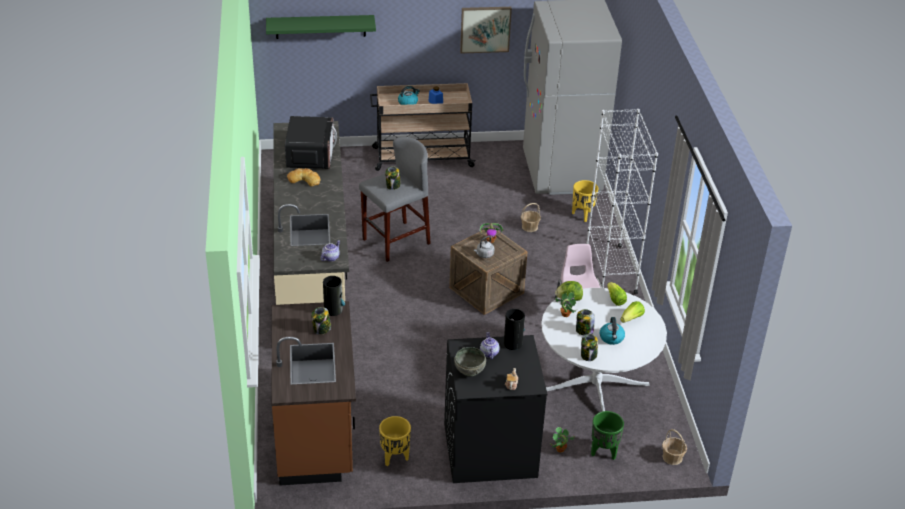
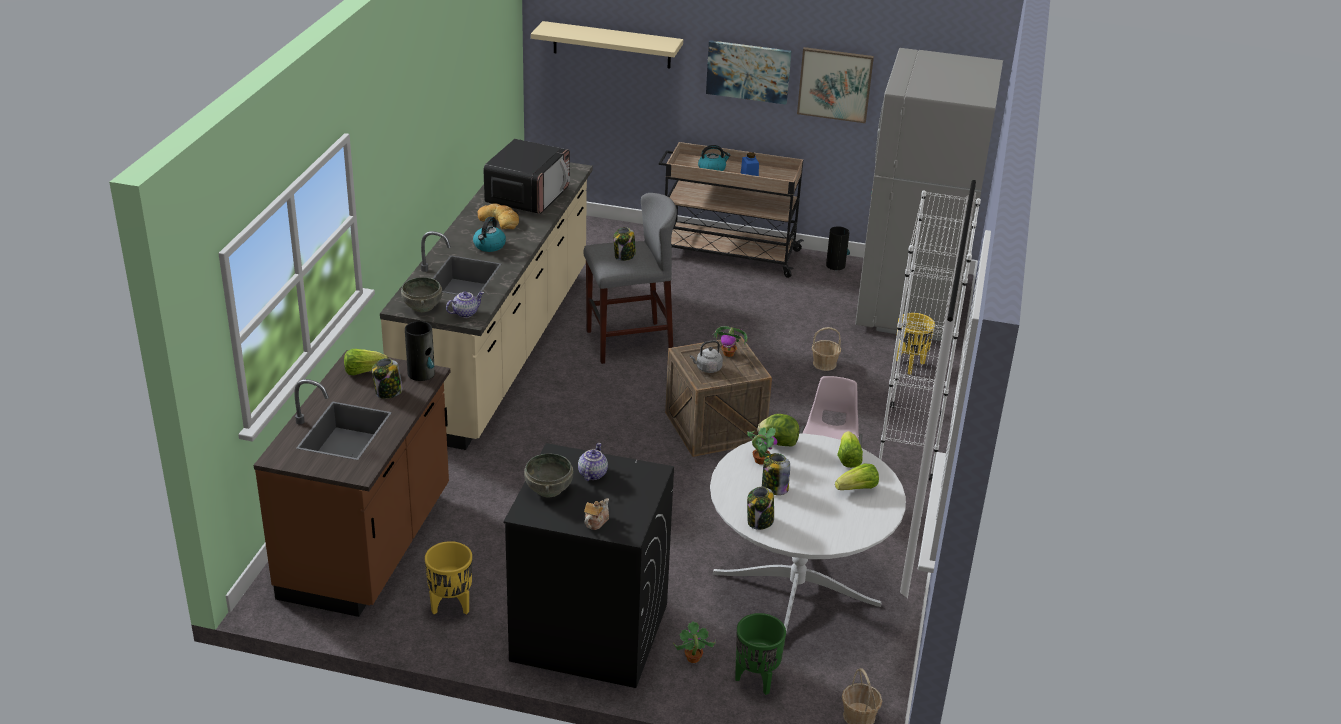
camera: 20 degrees right, 5 degrees down
(295, 318) = (364, 371): none -> lettuce
(299, 259) = (423, 306): none -> grey bowl
(320, 26) = (612, 45): green shelf -> beige shelf
(423, 30) = (748, 71): none -> picture
(513, 343) = (636, 469): vase -> vase (835, 265)
(611, 338) = (810, 507): kettle -> kettle (489, 246)

